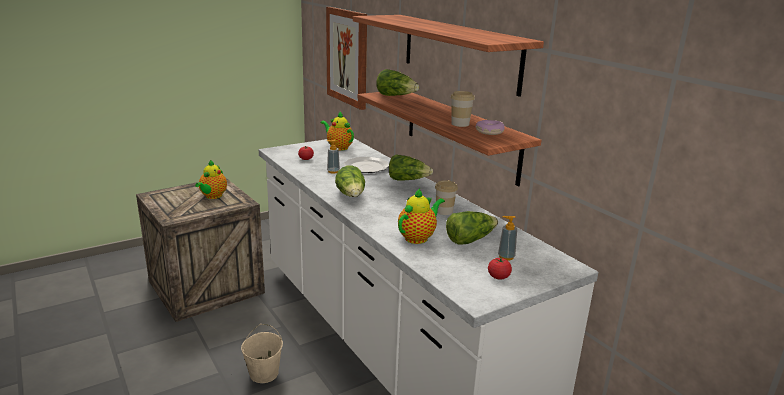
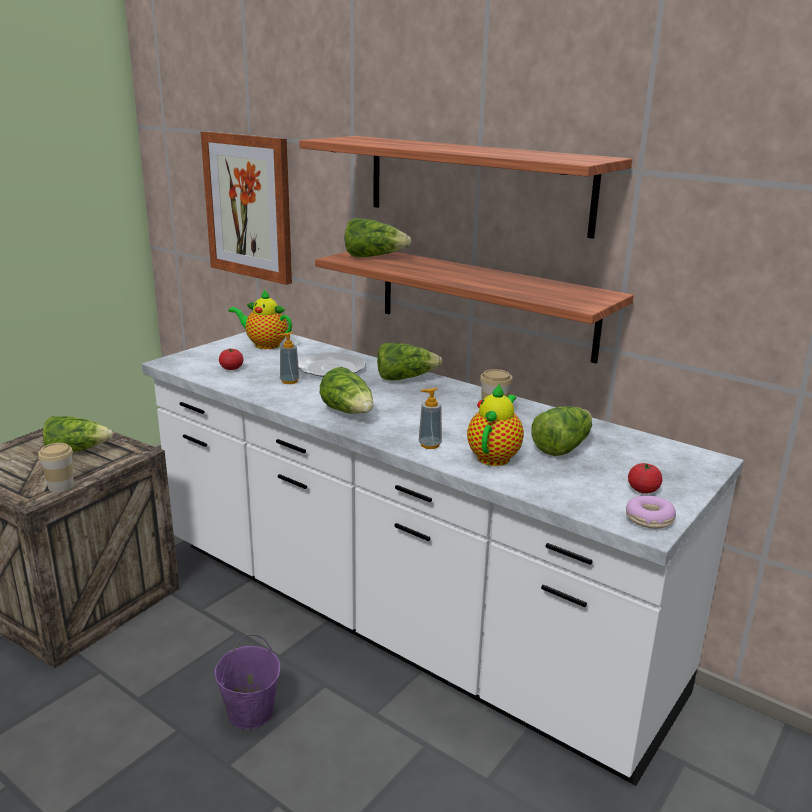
camera: 20 degrees left, 0 degrees up
(212, 196) = (77, 450): teapot -> lettuce
(264, 373) = (250, 712): beige bucket -> purple bucket
(460, 124) = (511, 286): cup -> cup (61, 486)
(489, 132) = (562, 292): donut -> donut (649, 519)
(506, 257) = (626, 461): soap dispenser -> soap dispenser (429, 445)

